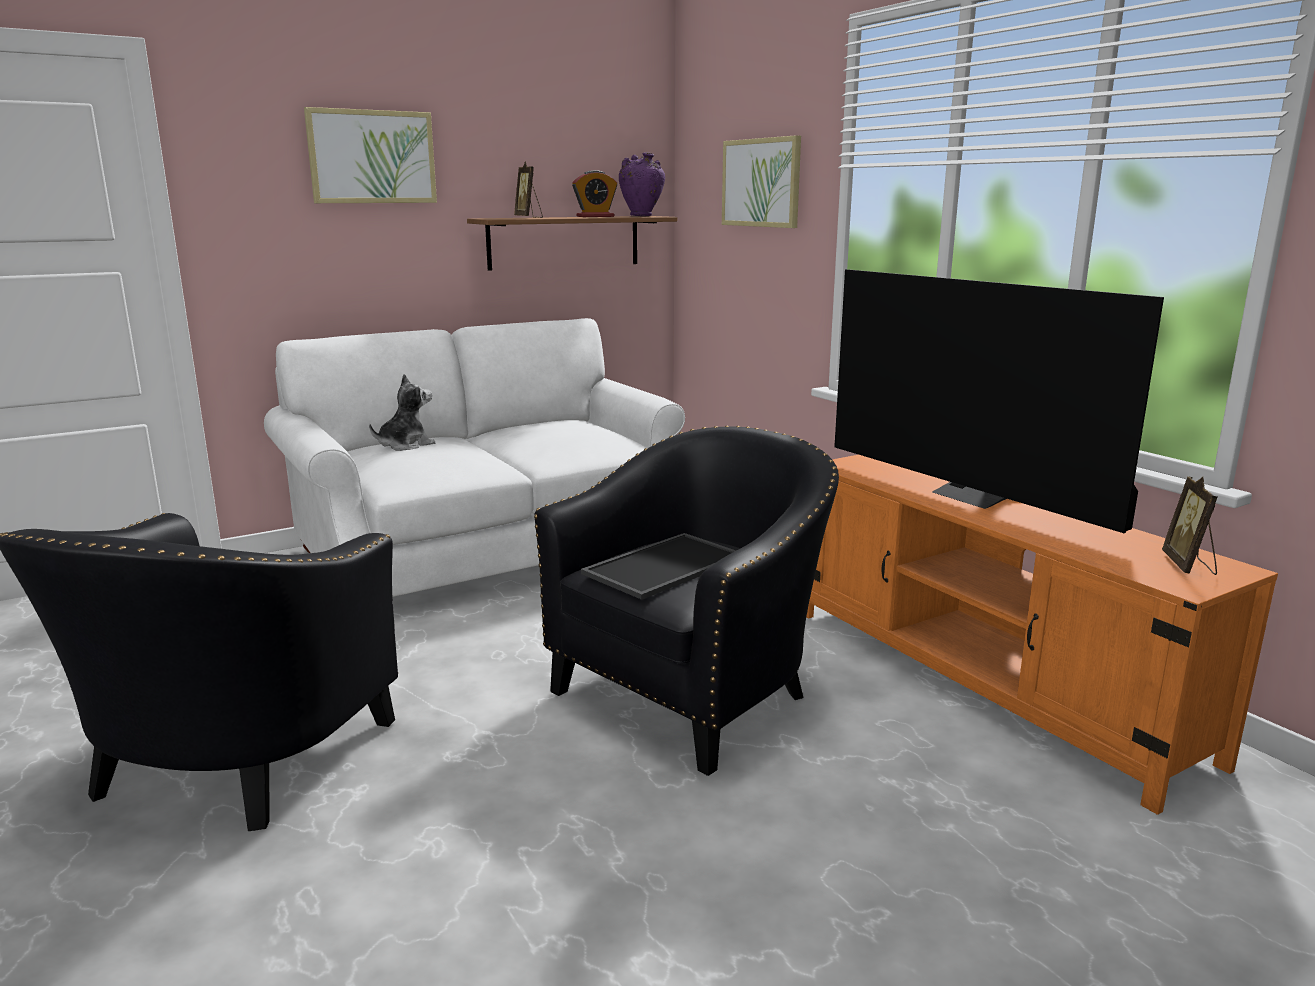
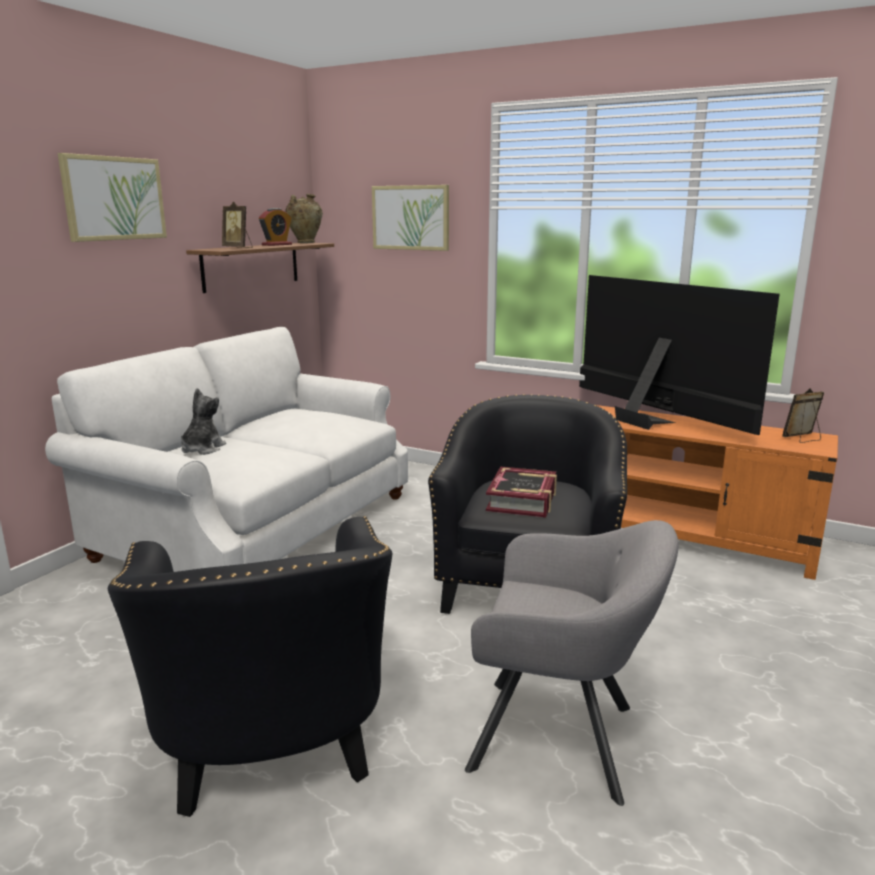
camera: 30 degrees left, 0 degrees up
(495, 876) = (562, 739): none -> grey armchair
(641, 216) = (305, 243): purple vase -> beige vase
(665, 567) = (522, 500): tray -> book
(972, 496) = (650, 420): television -> television turned 150 degrees counterclockwise
(1189, 565) = (802, 439): picture frame -> picture frame turned 90 degrees clockwise

